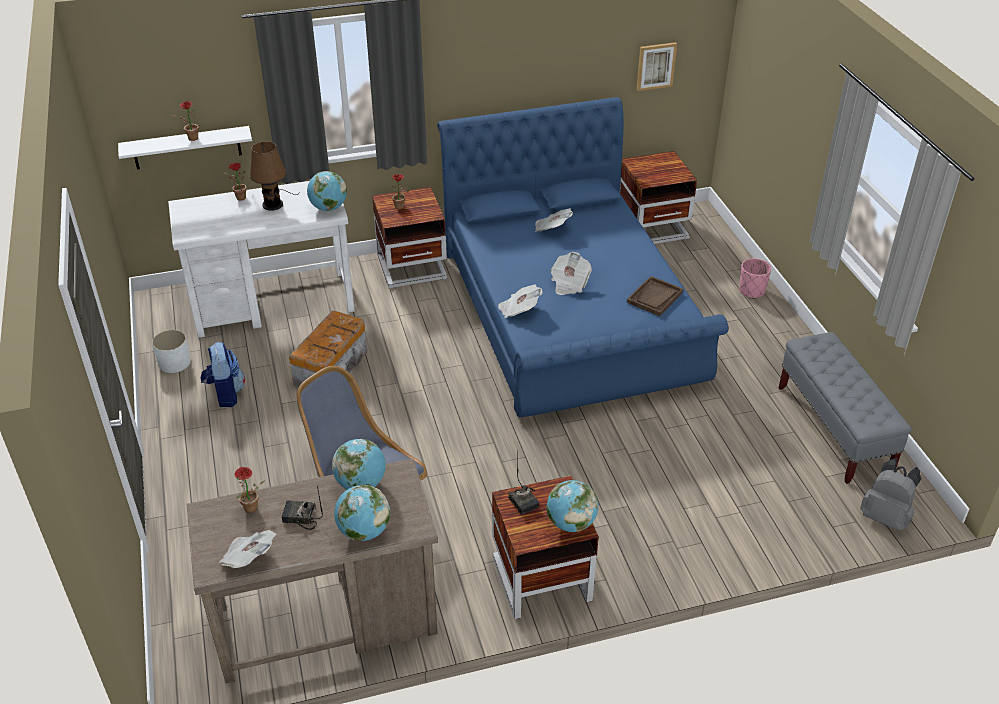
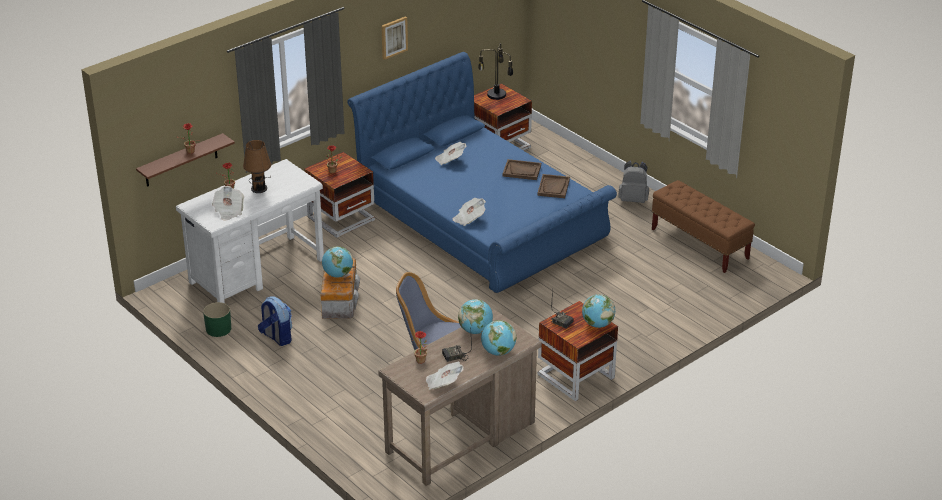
camera: 25 degrees left, 5 degrees down
(174, 363) = (218, 329): white planter -> green planter
(187, 148) = (181, 161): white shelf -> brown shelf
(328, 208) = (302, 181): globe -> globe (338, 274)
(569, 283) = (490, 193): newspaper -> newspaper (228, 211)
(629, 265) = (522, 171): none -> brown tray
(655, 66) = (483, 22): picture -> picture (394, 37)
(659, 163) = (497, 94): none -> table lamp
(751, 291) = (596, 172): pink planter -> none
(834, 429) = (700, 244): grey bench -> brown bench
(885, 517) = (756, 284): grey backpack -> grey backpack (633, 199)

